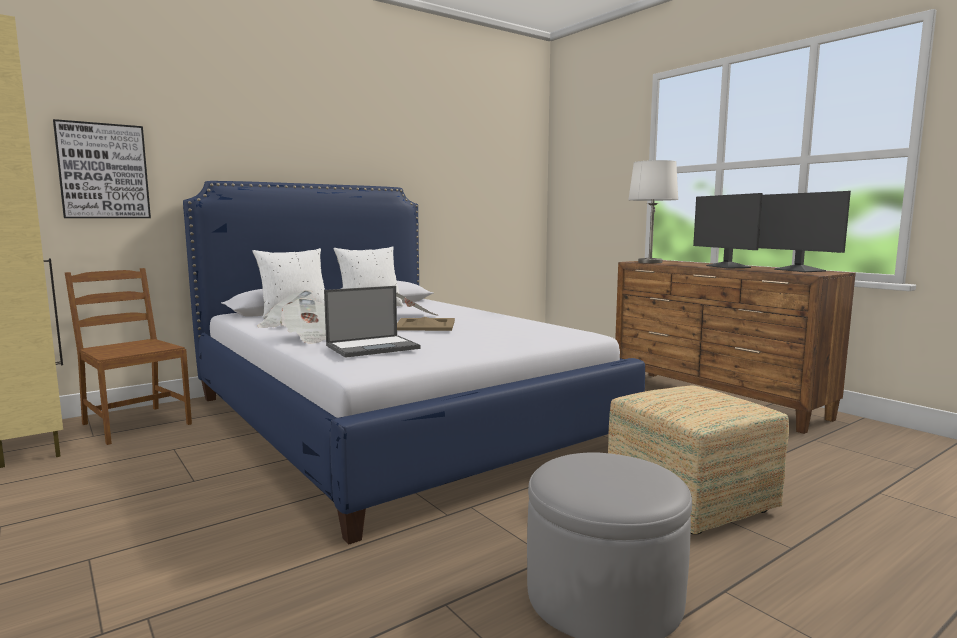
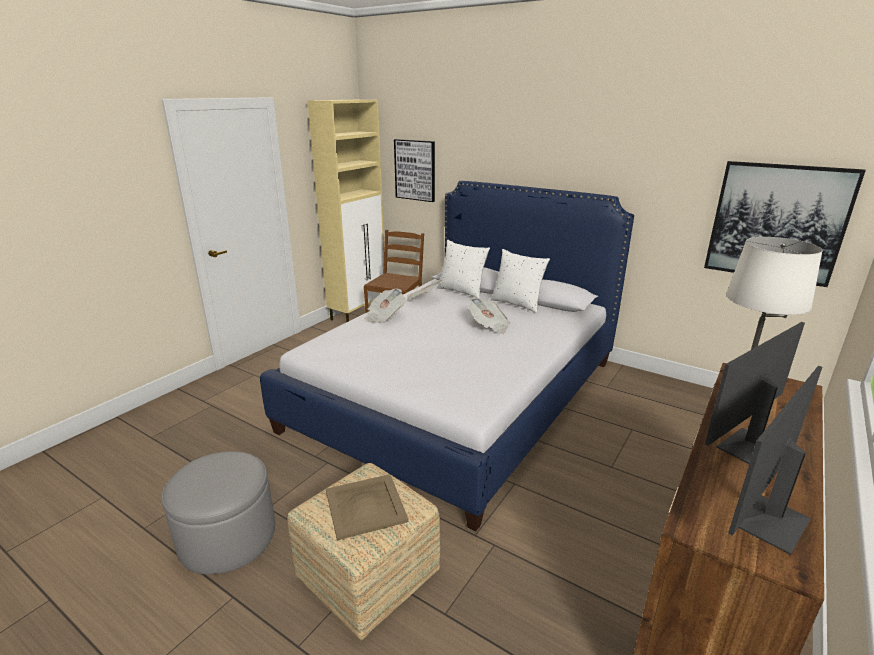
camera: 70 degrees right, 15 degrees up
(373, 347) = (356, 340): laptop -> none
(424, 325) = (451, 338): beige tray -> beige tray (366, 505)
(501, 200) = (777, 222): none -> picture

